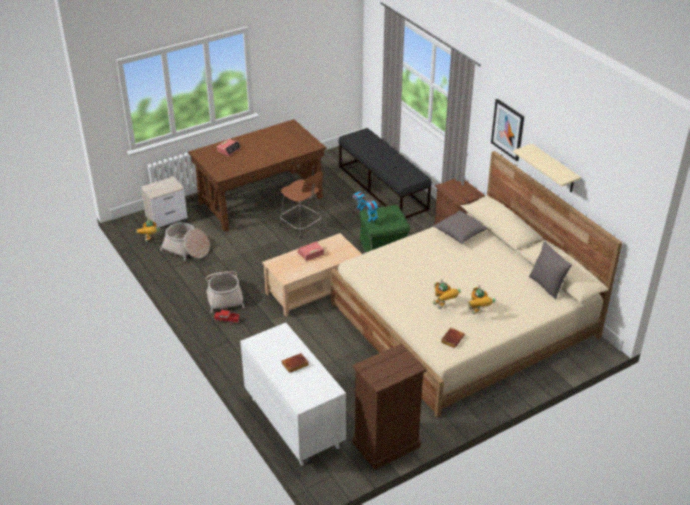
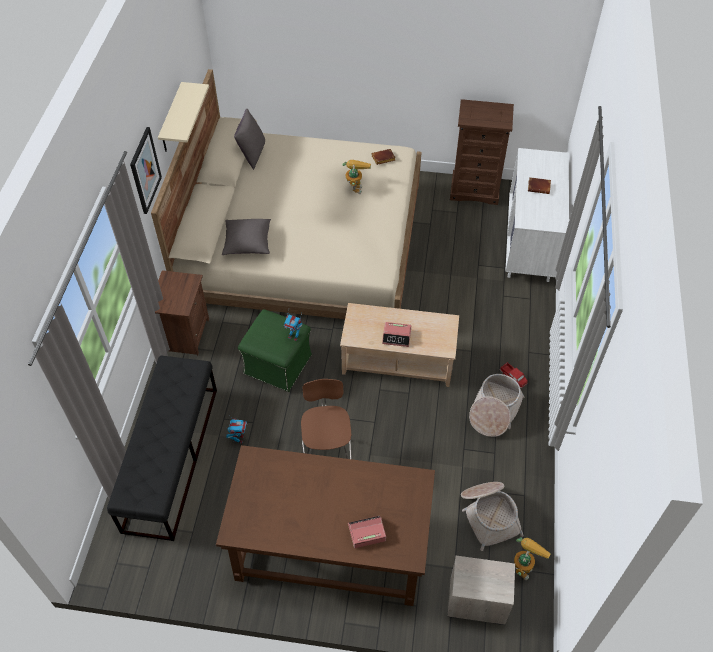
camera: 140 degrees left, 15 degrees up
(478, 313) = (335, 165): toy robot -> none

